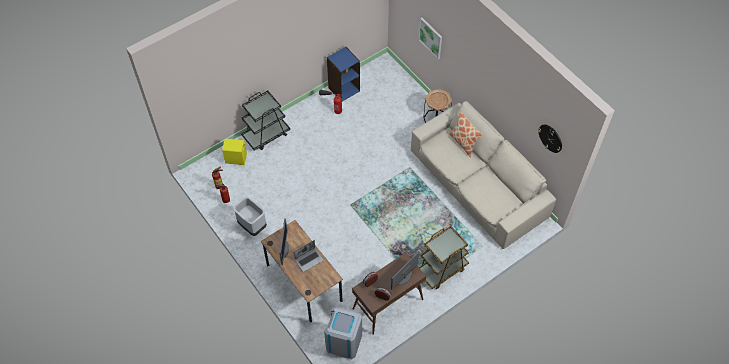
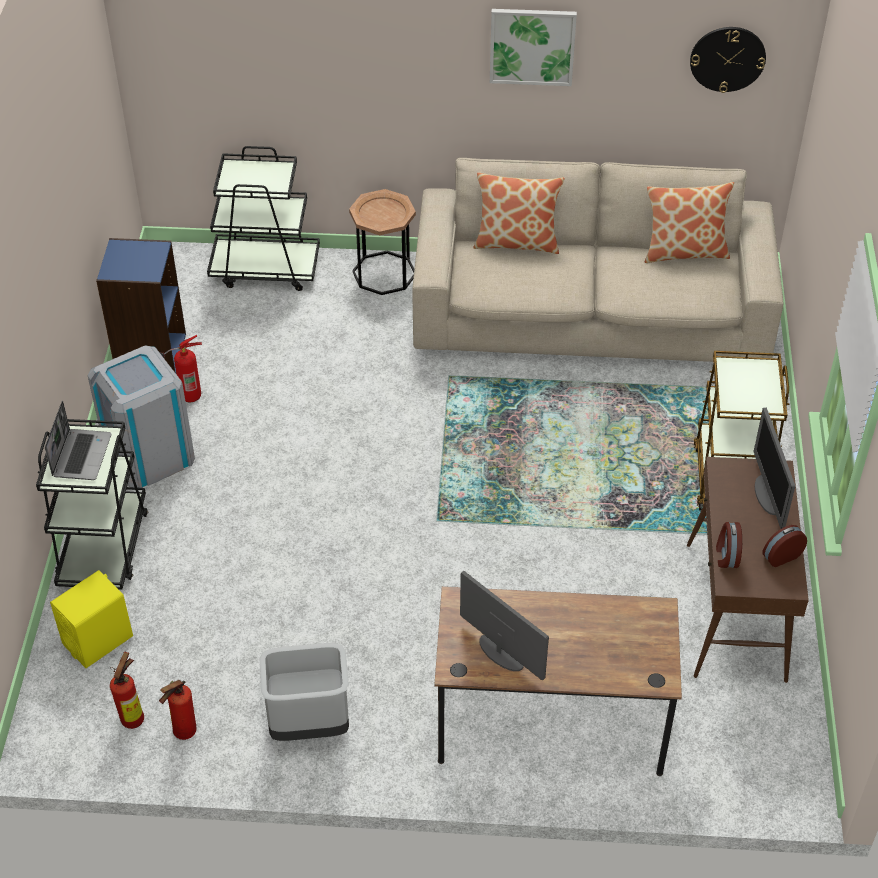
camera: 50 degrees left, 10 degrees down
(309, 259) = (572, 625): laptop -> laptop (81, 455)
(344, 342) = (764, 745): grey trash can -> grey trash can (150, 455)
(406, 89) = (265, 269): none -> black cart
(430, 37) = (292, 83): picture -> picture (532, 46)
(508, 190) = (684, 251): none -> pillow

